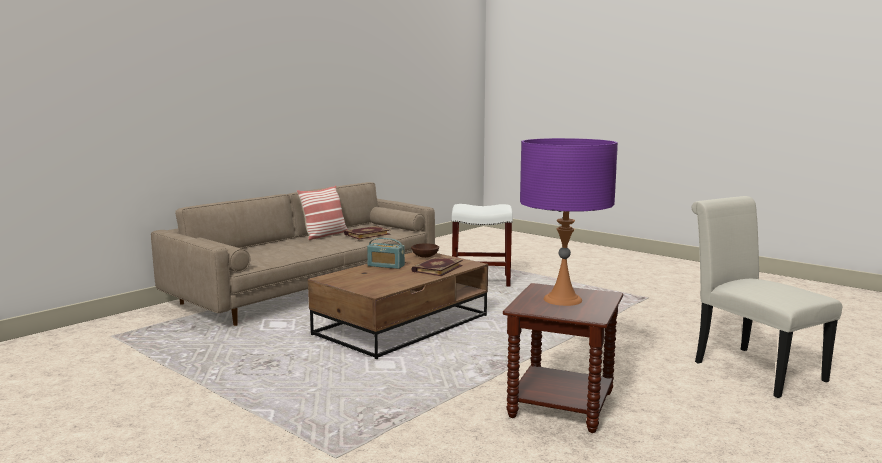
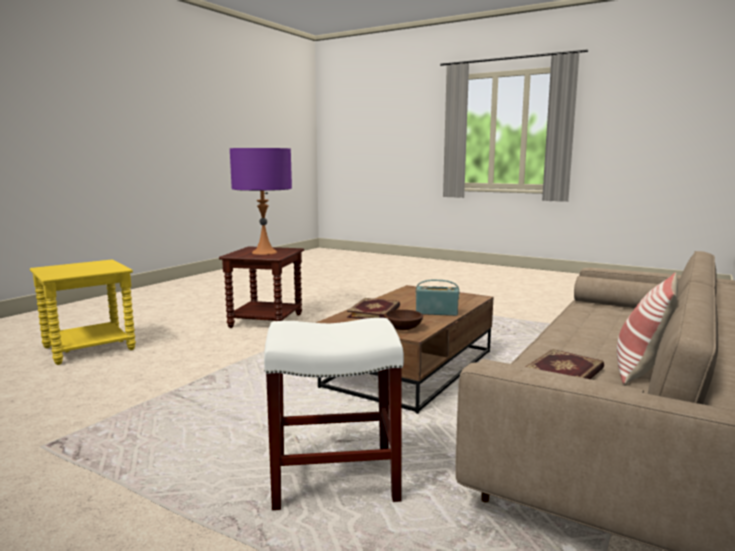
camera: 170 degrees right, 0 degrees up
(751, 368) = (89, 349): white chair -> yellow side table

